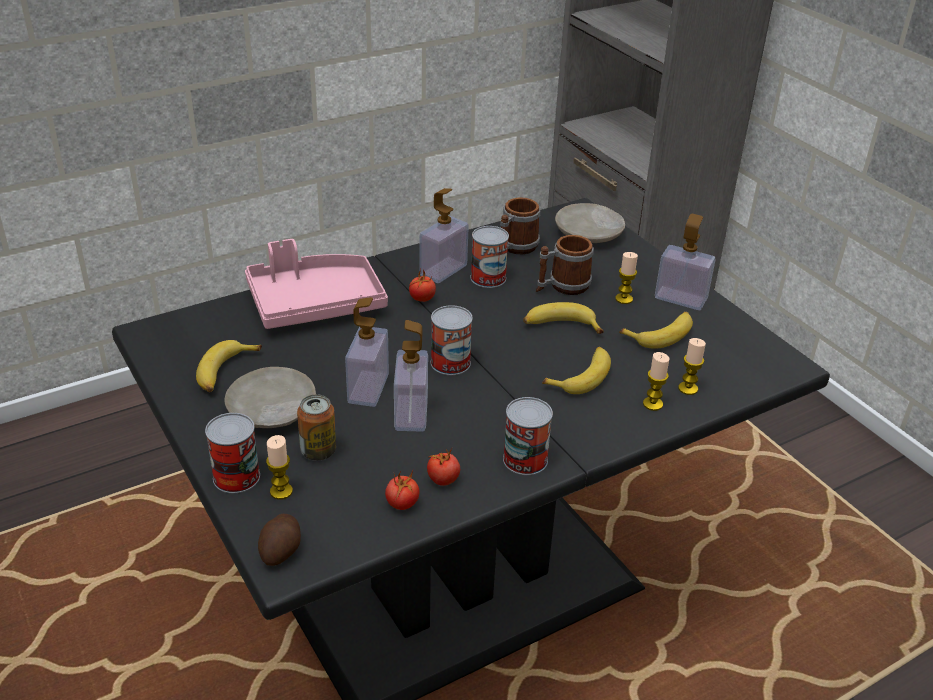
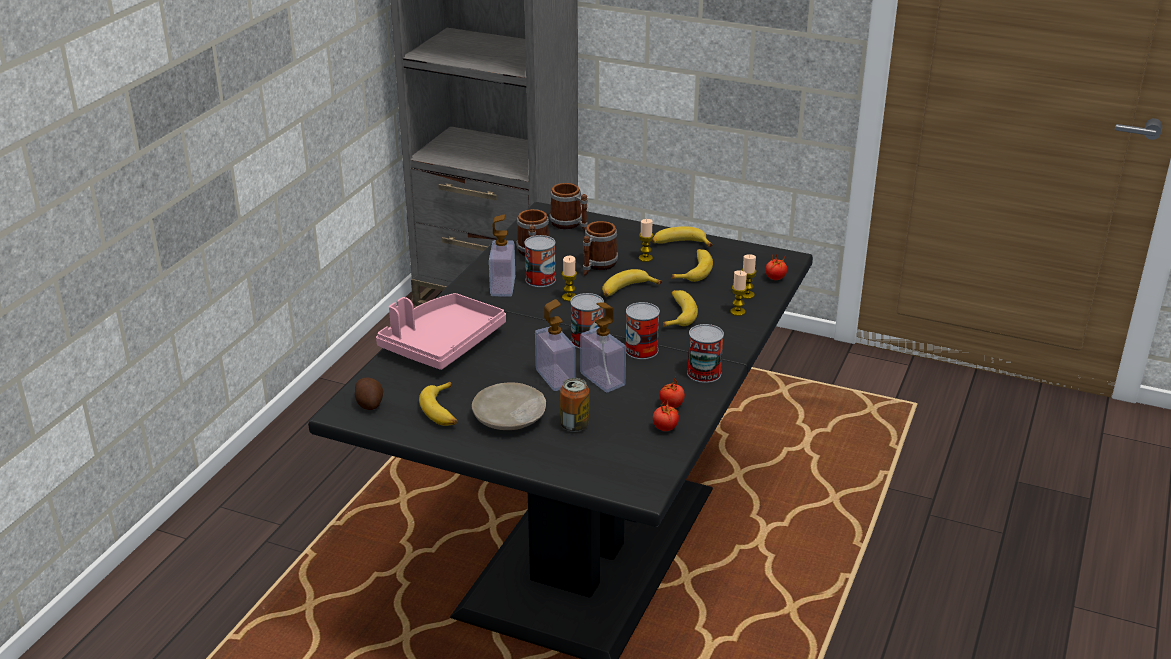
camera: 35 degrees left, 5 degrees down
(236, 477) = (543, 462): can -> can (641, 350)
(281, 491) = (583, 456): candle -> candle (569, 297)
(282, 550) = (628, 483): potato -> potato (369, 402)
(422, 299) = (513, 310): tomato -> tomato (775, 278)
(589, 233) = (570, 225): beige plate -> mug
(680, 298) = (679, 244): soap dispenser -> banana

